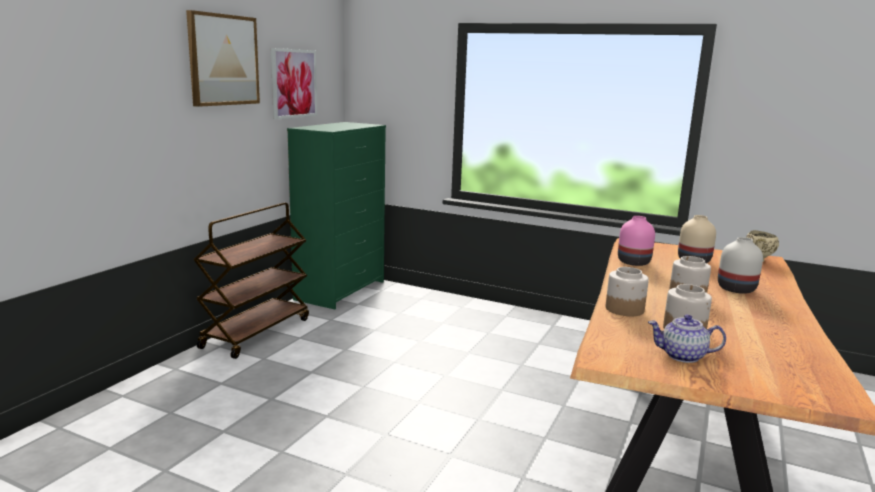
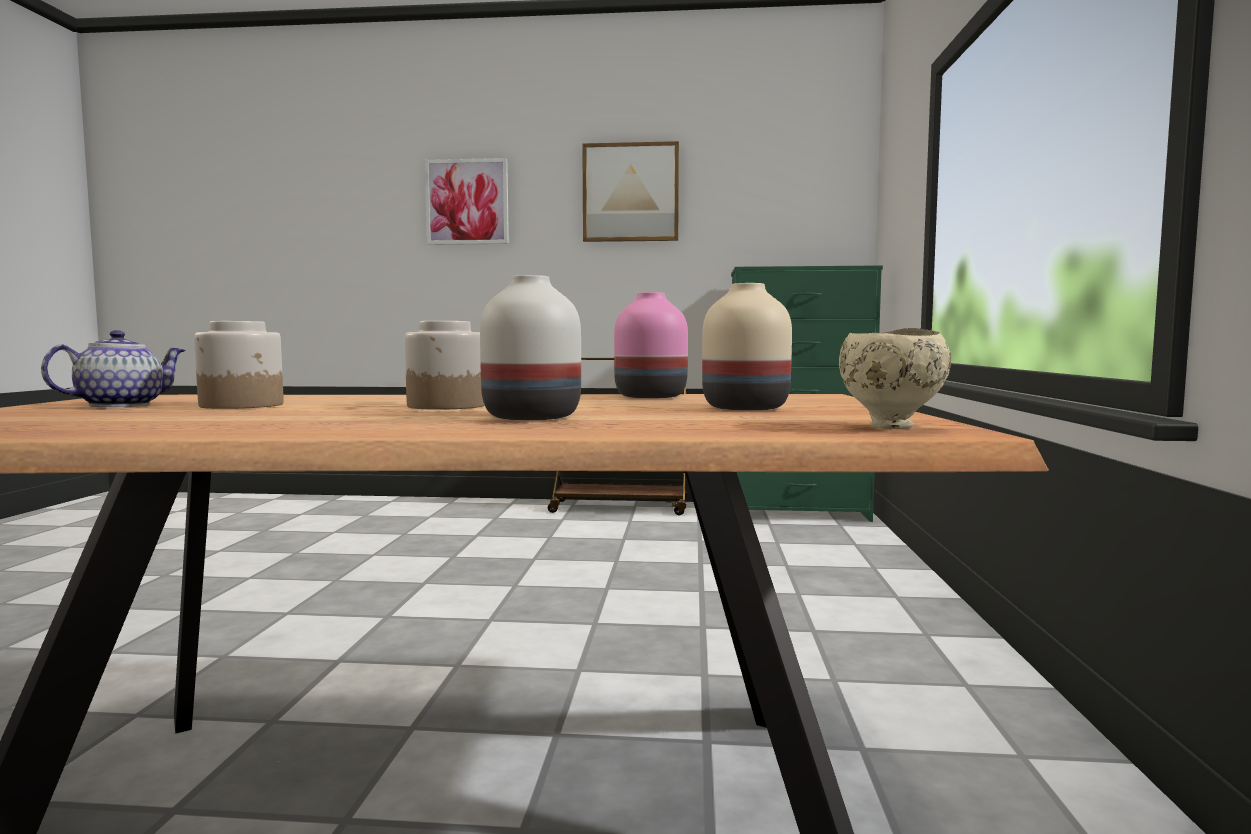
camera: 70 degrees right, 10 degrees down
(293, 83) = (752, 217): picture -> picture (467, 202)
(624, 309) = (344, 396): jar -> none
(682, 356) = (121, 405): teapot -> teapot turned 45 degrees clockwise

